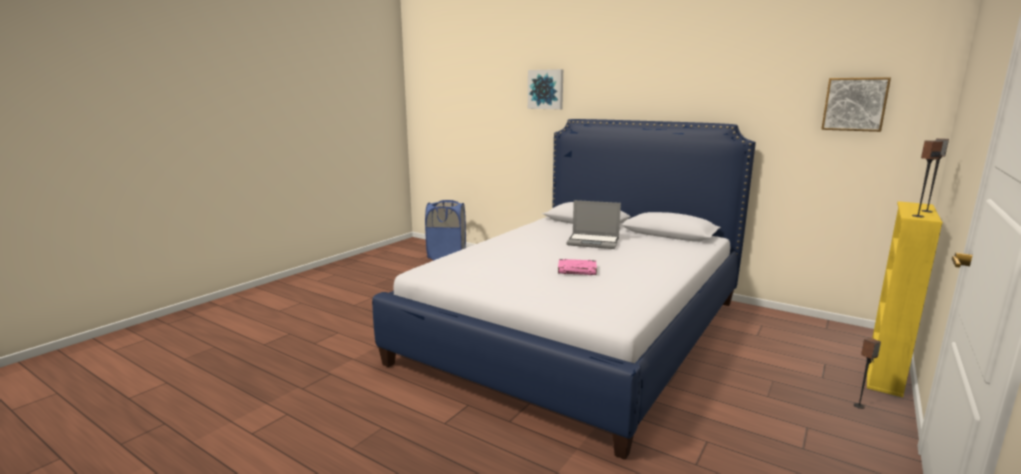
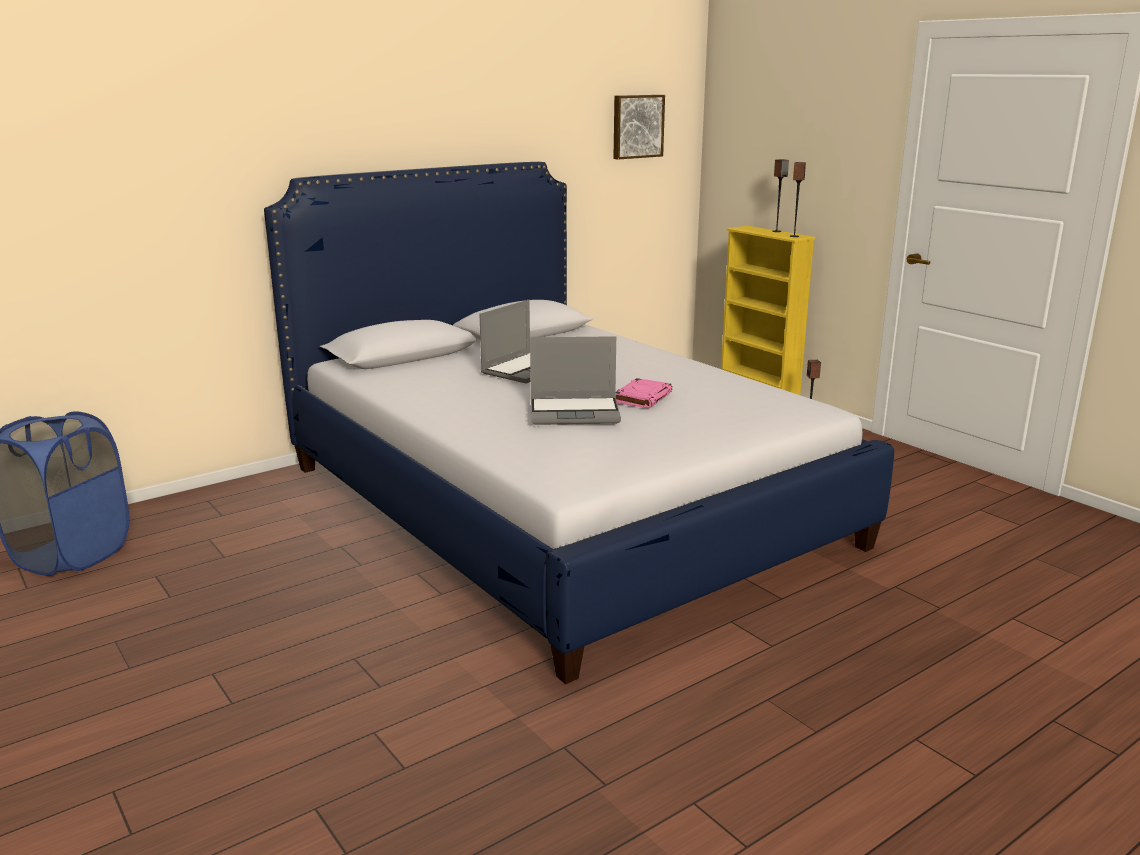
camera: 70 degrees left, 5 degrees up
(525, 258) = (575, 412): none -> laptop
(546, 89) = (216, 121): picture -> none

